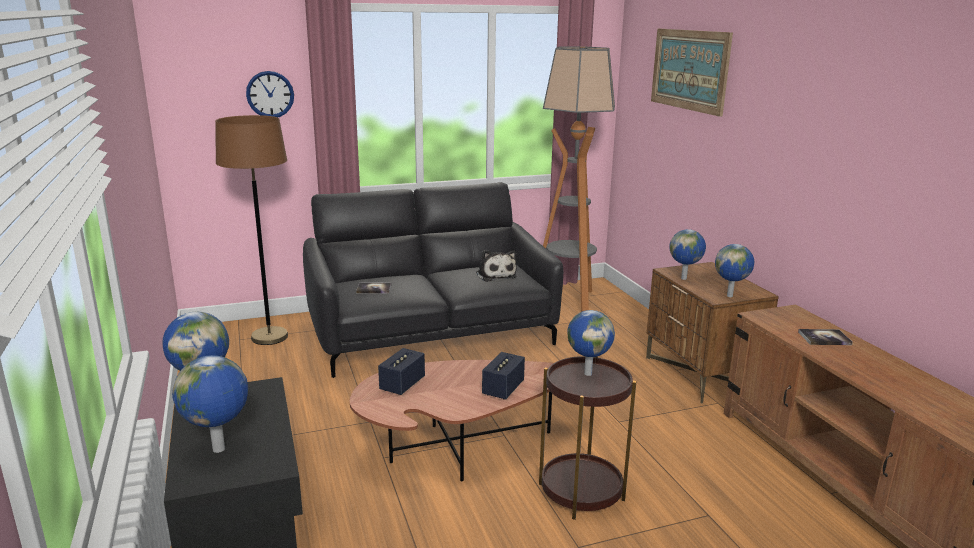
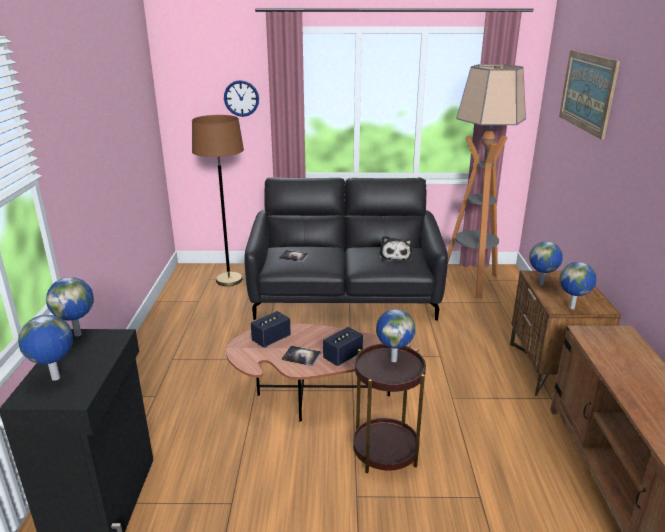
camera: 20 degrees right, 5 degrees up
(824, 338) = (633, 365): book -> book (301, 356)

